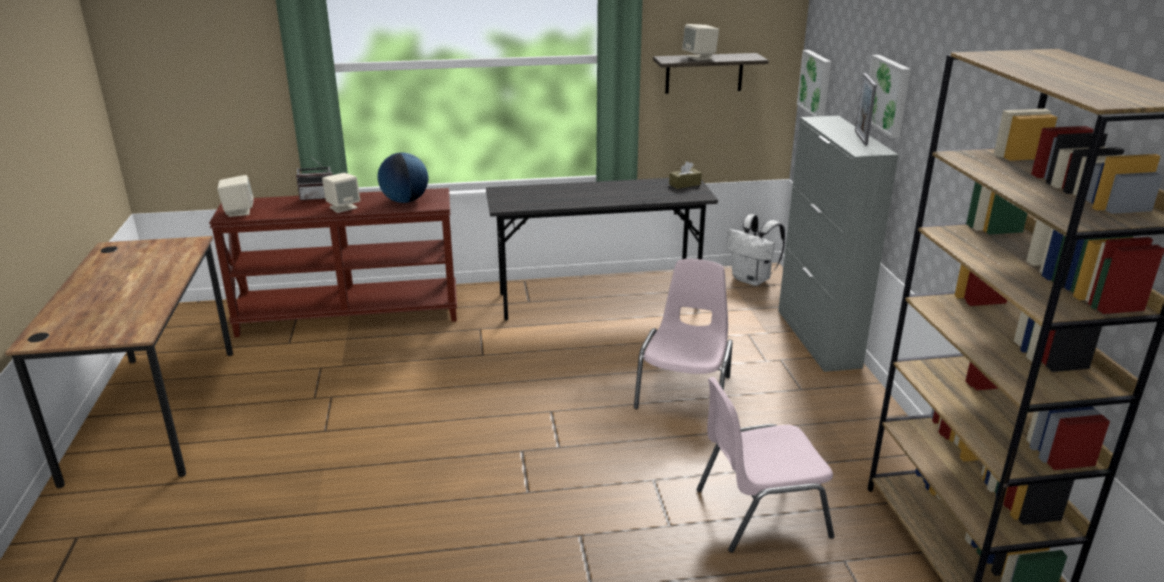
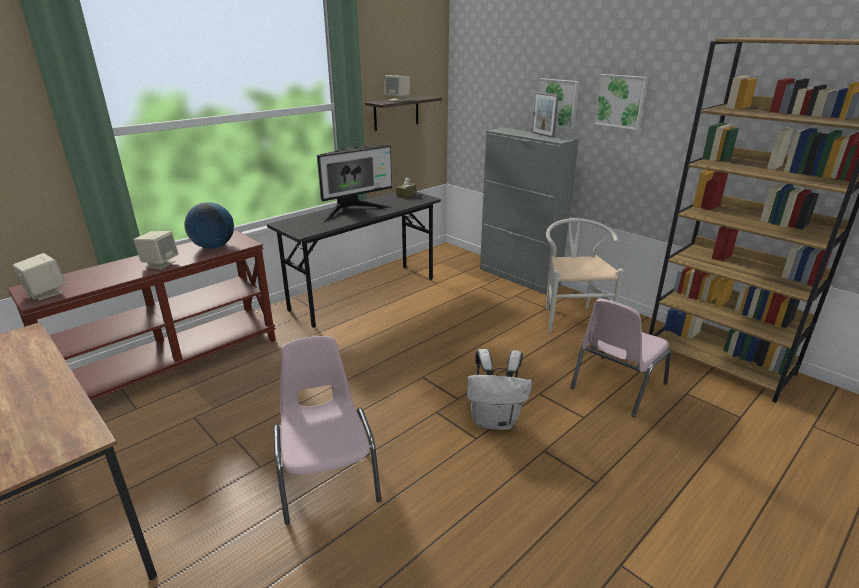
camera: 35 degrees left, 0 degrees up
(318, 197) = (120, 262): radio -> none
(590, 194) = (354, 212): none -> monitor
(685, 392) = (489, 332): pink chair -> pink chair (327, 476)
(752, 280) = (443, 255): white backpack -> white backpack (495, 420)
(816, 83) = (470, 111): picture -> picture (621, 101)
(822, 411) = (572, 316): none -> white chair

